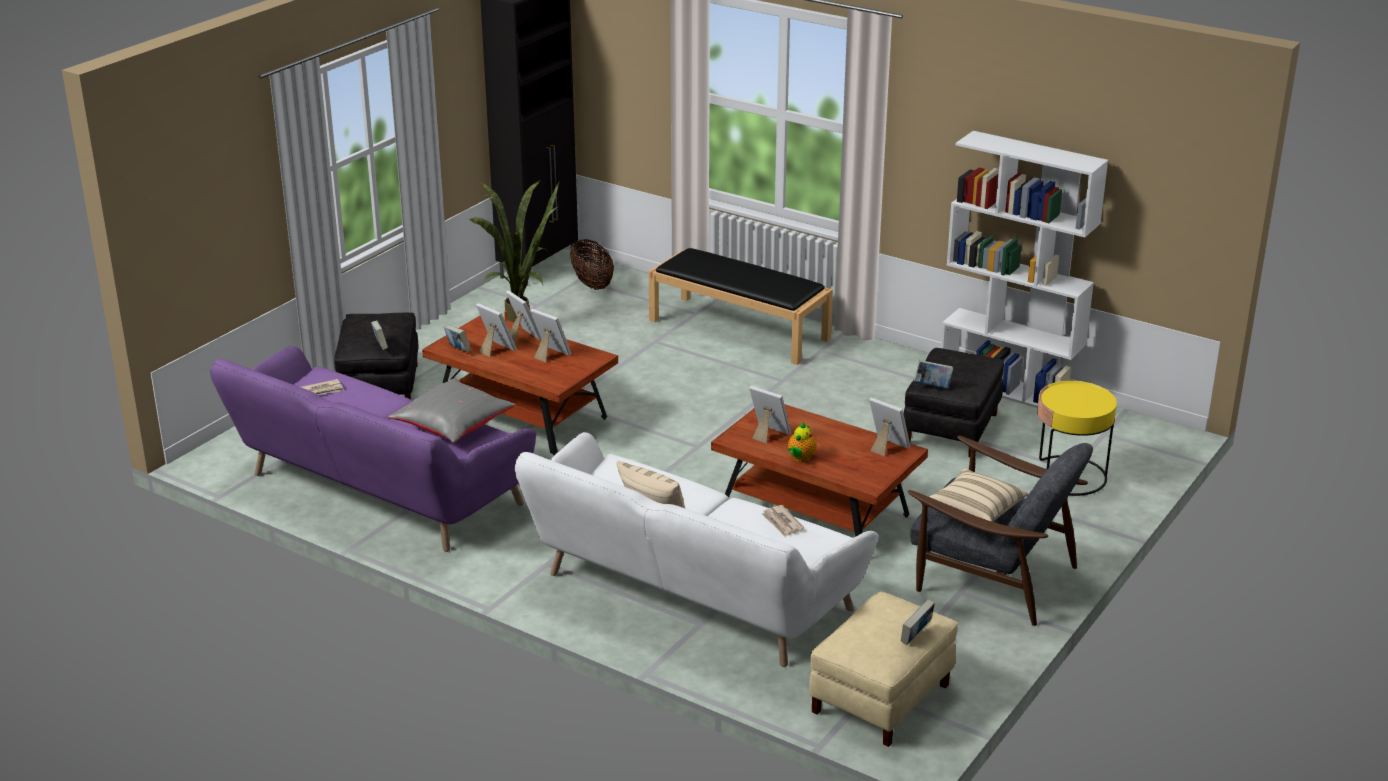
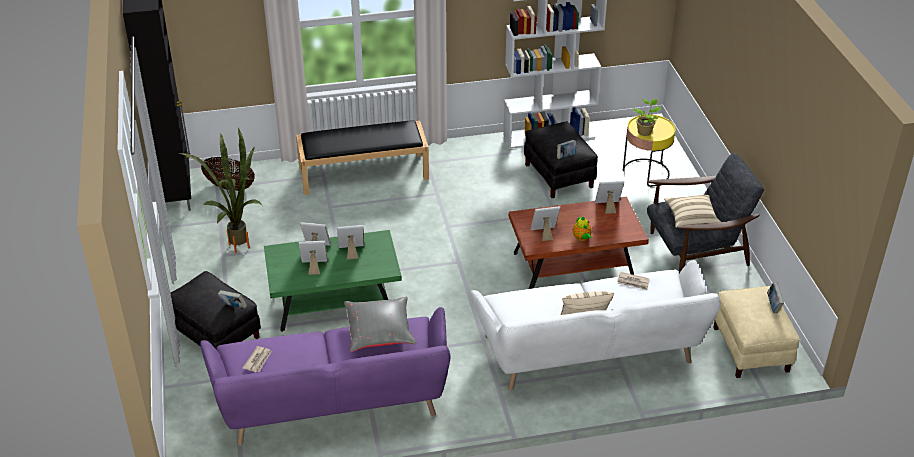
camera: 45 degrees left, 10 degrees up
(458, 350) = (293, 281): book -> none
(521, 416) = (334, 302): brown coffee table -> green coffee table
(1061, 399) = (645, 131): none -> potted plant

